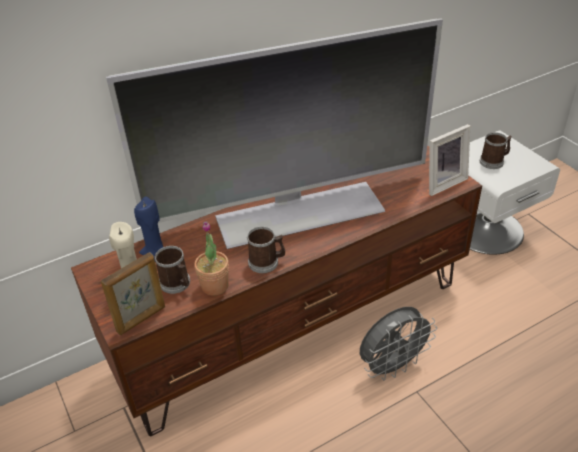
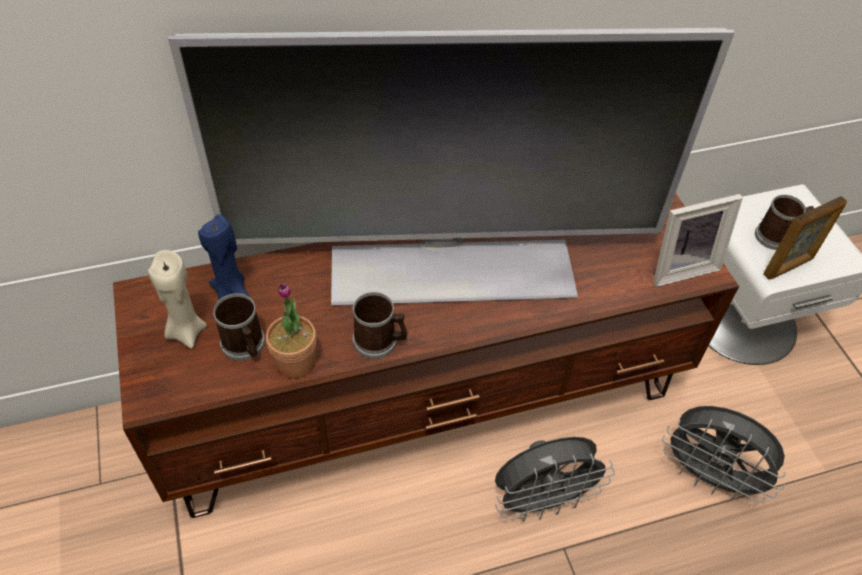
camera: 10 degrees right, 10 degrees up
(142, 319) = (180, 391): picture frame -> picture frame (788, 266)
(496, 325) = (709, 476): none -> grey fan

